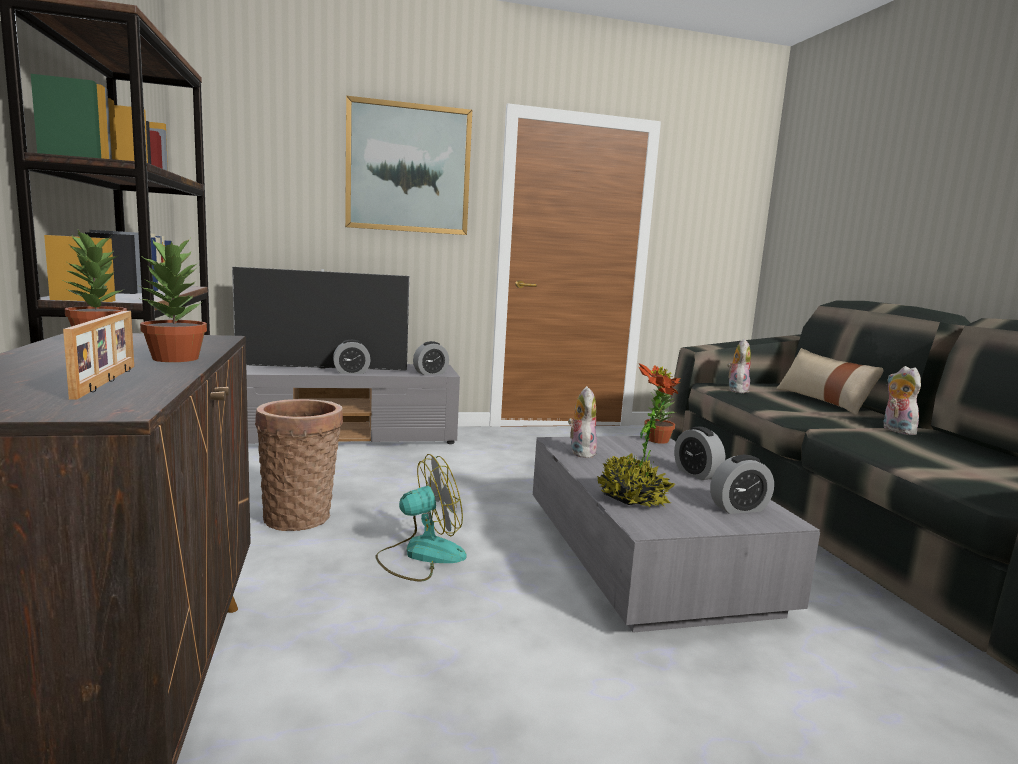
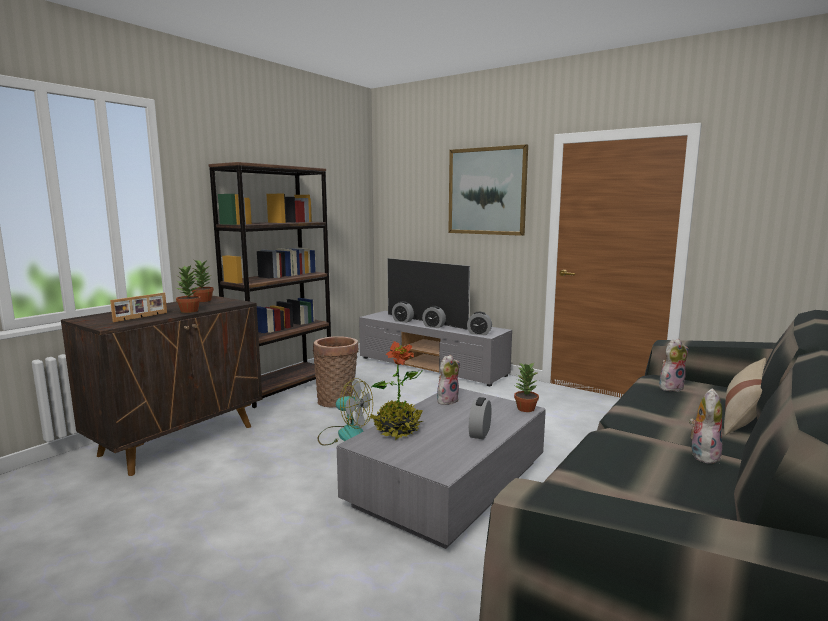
camera: 50 degrees right, 0 degrees up
(739, 508) = (438, 457): alarm clock -> alarm clock (402, 321)

